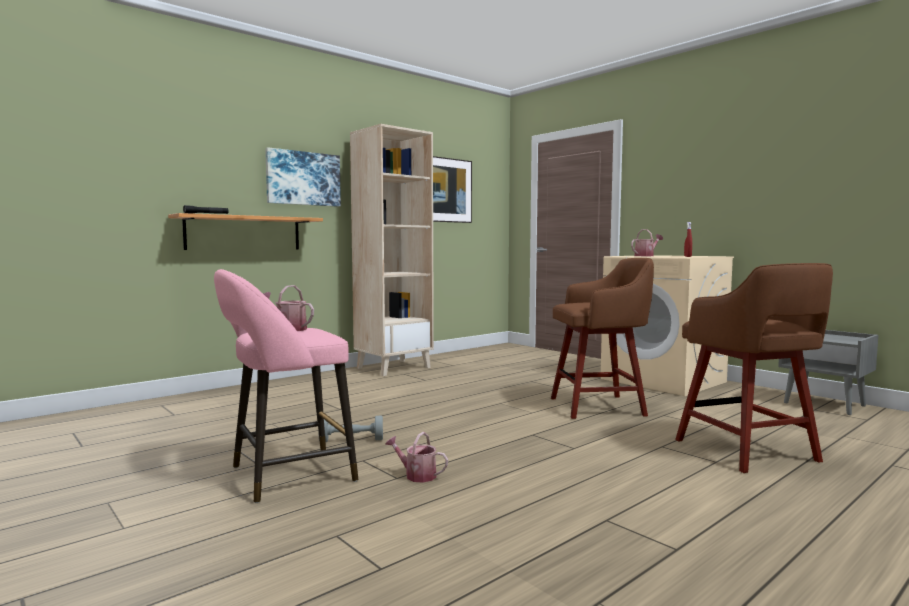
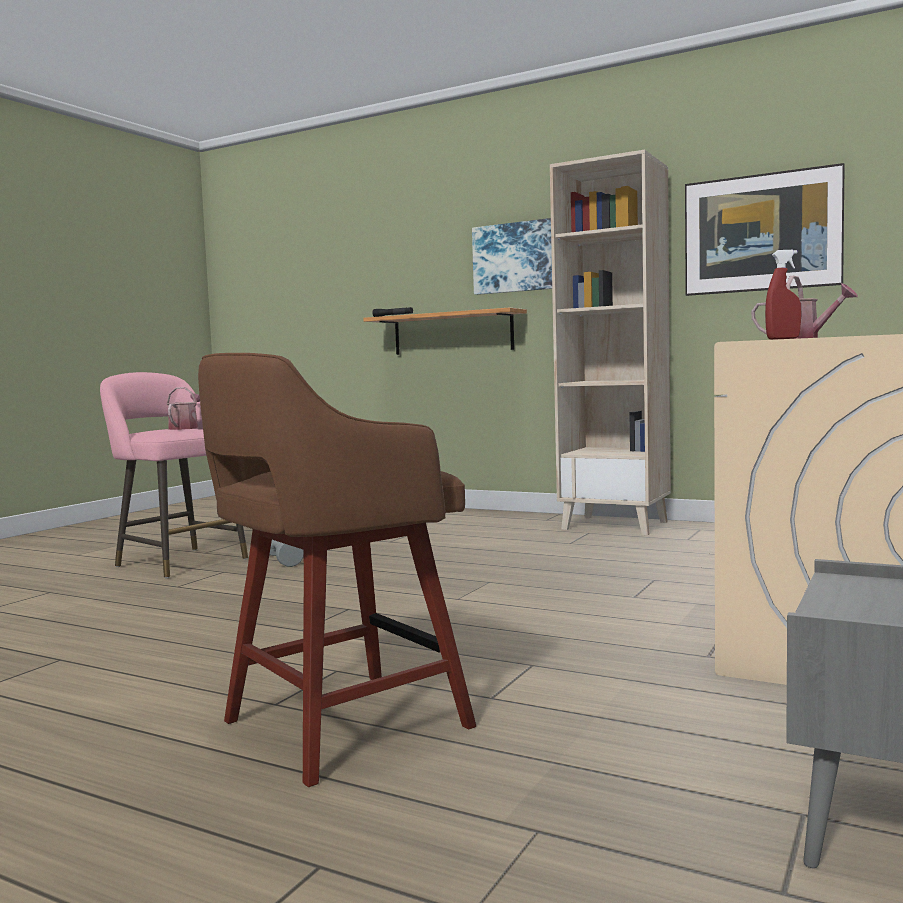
camera: 70 degrees right, 0 degrees up
(416, 475) = (185, 590): watering can -> none
(600, 407) = (536, 625): brown stool -> none

